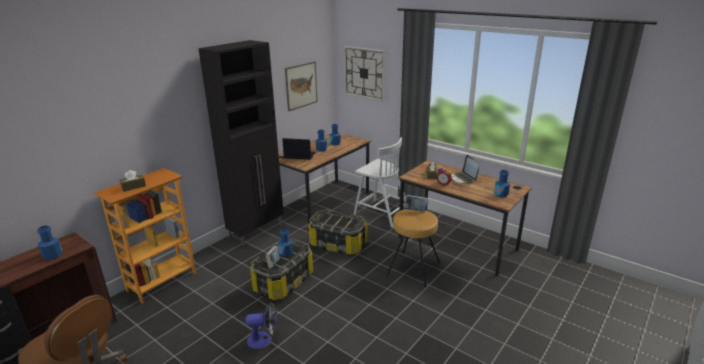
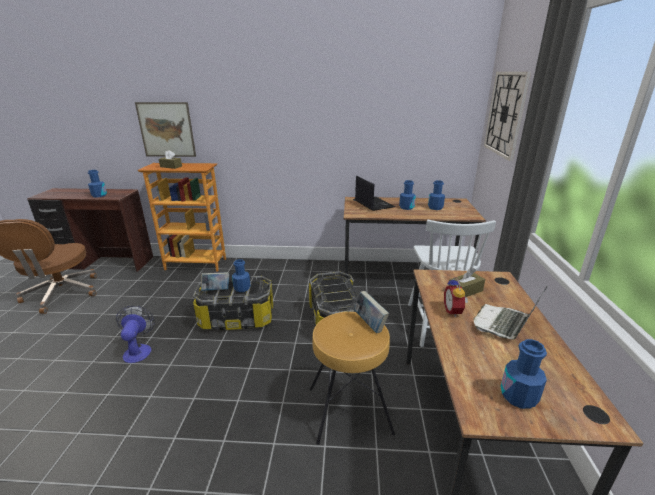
camera: 55 degrees right, 0 degrees up
(257, 231) = (306, 267): black cabinet -> none
(264, 340) = (138, 350): fan -> fan turned 150 degrees counterclockwise
(301, 85) = (417, 120): picture -> picture (166, 130)

